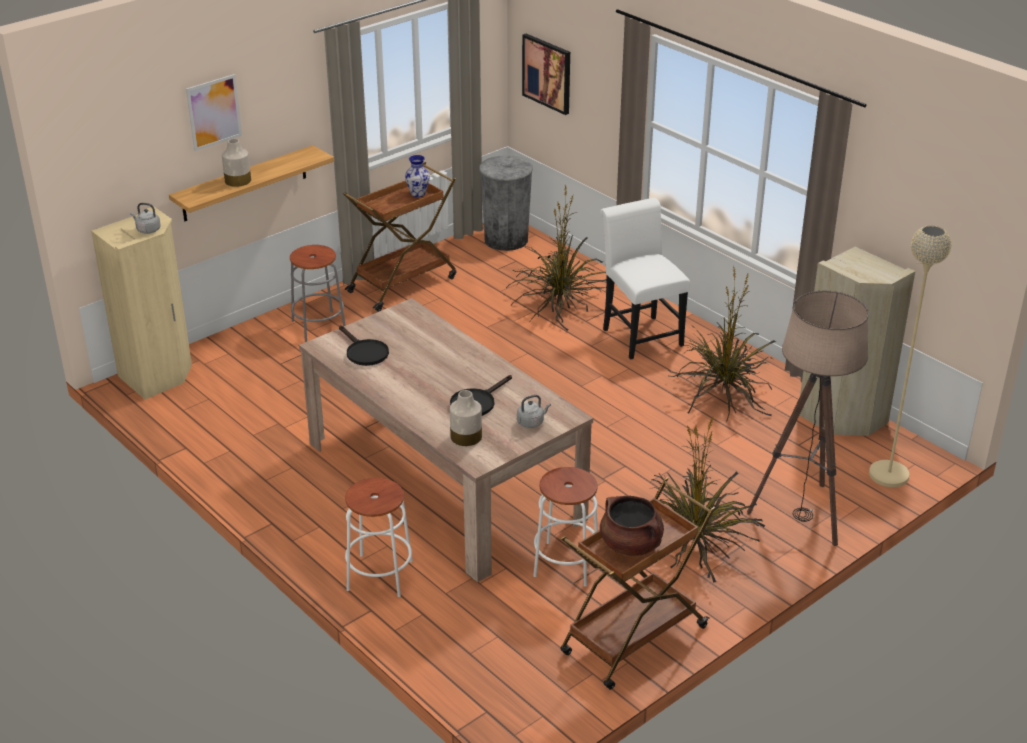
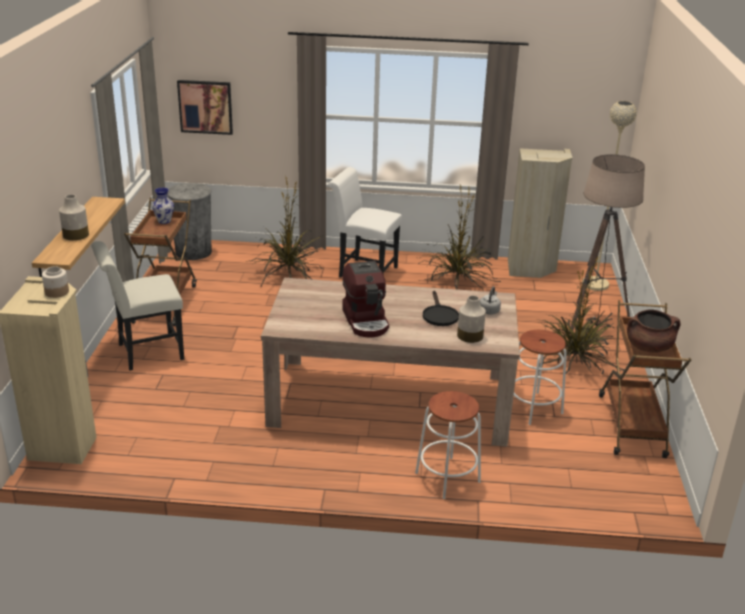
camera: 45 degrees left, 5 degrees down
(147, 230) = (56, 292): grey kettle -> jar
(214, 112) = (45, 173): picture -> none
(319, 326) = (145, 353): grey stool -> white chair
(364, 352) = (315, 320): black frying pan -> none
(403, 375) = (366, 321): none -> coffee machine

